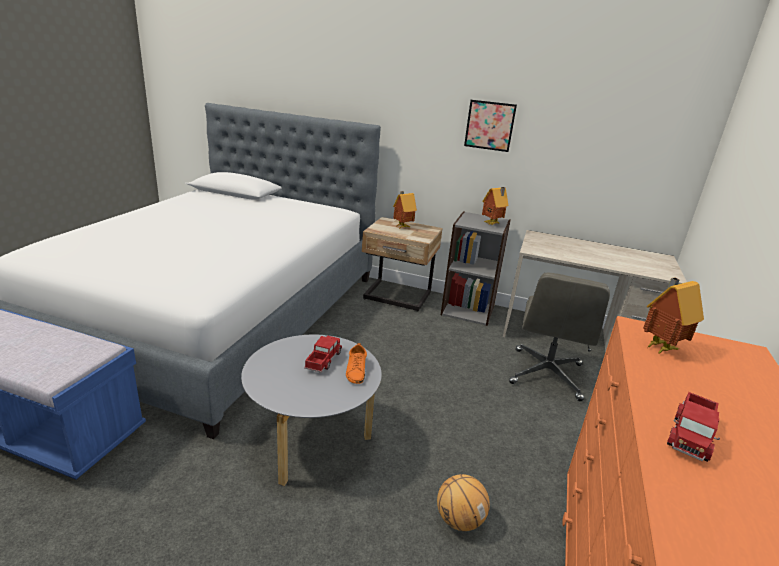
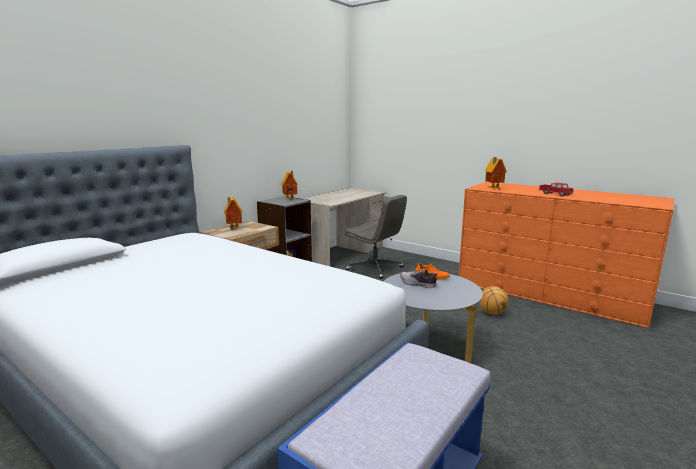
camera: 70 degrees left, 10 degrees down
(323, 360) = (418, 284): toy truck -> shoe
(489, 125) = (259, 131): picture -> none

